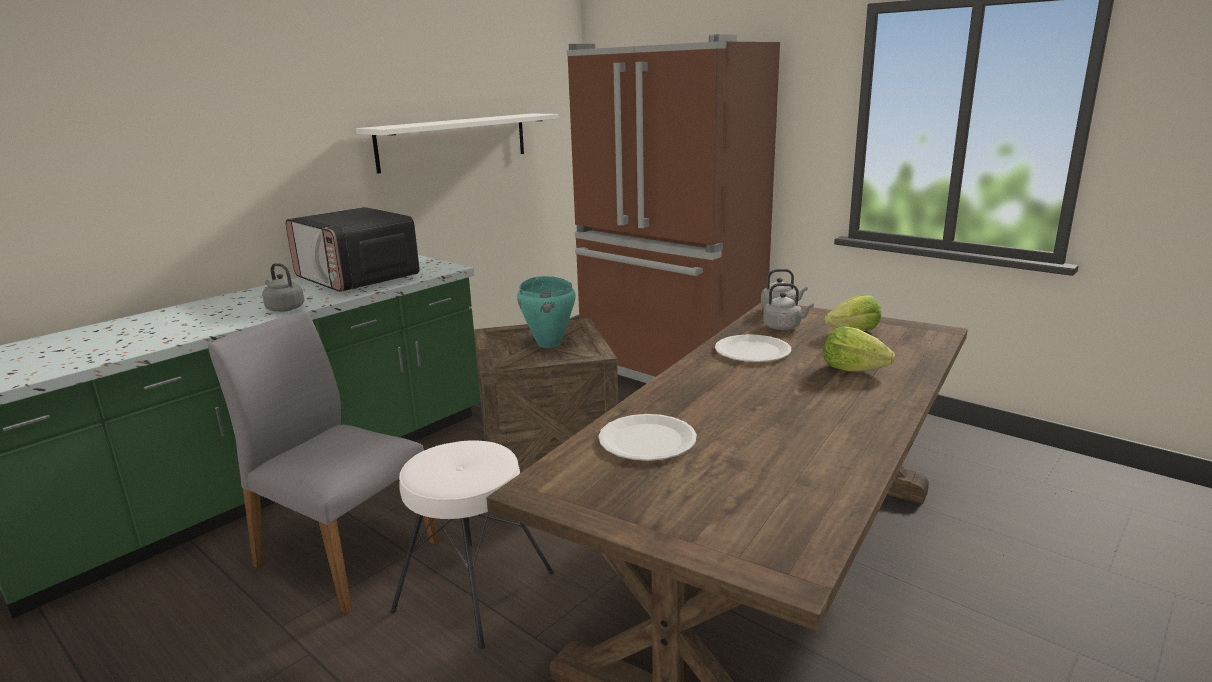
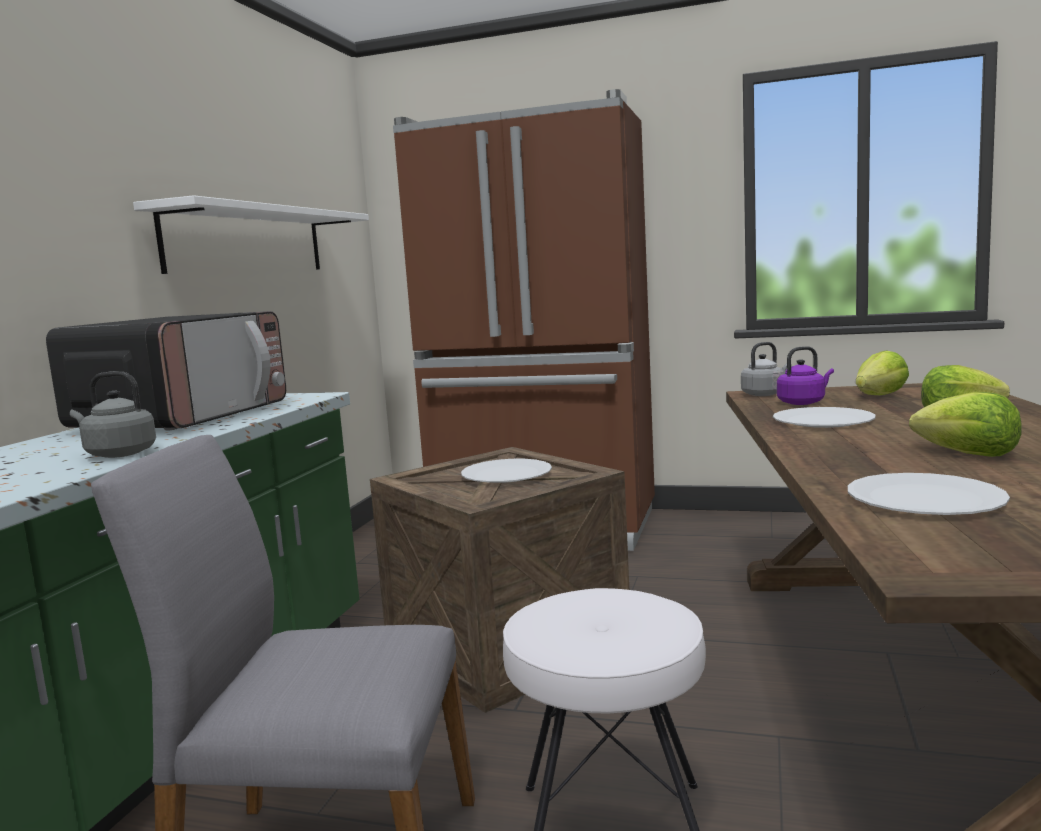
camera: 25 degrees left, 10 degrees down
(358, 278) = (183, 418): microwave -> microwave turned 90 degrees counterclockwise
(549, 343) = (506, 474): turquoise cooking pot -> white plate
(763, 409) = (968, 454): none -> lettuce
(784, 327) = (803, 402): grey kettle -> purple kettle

